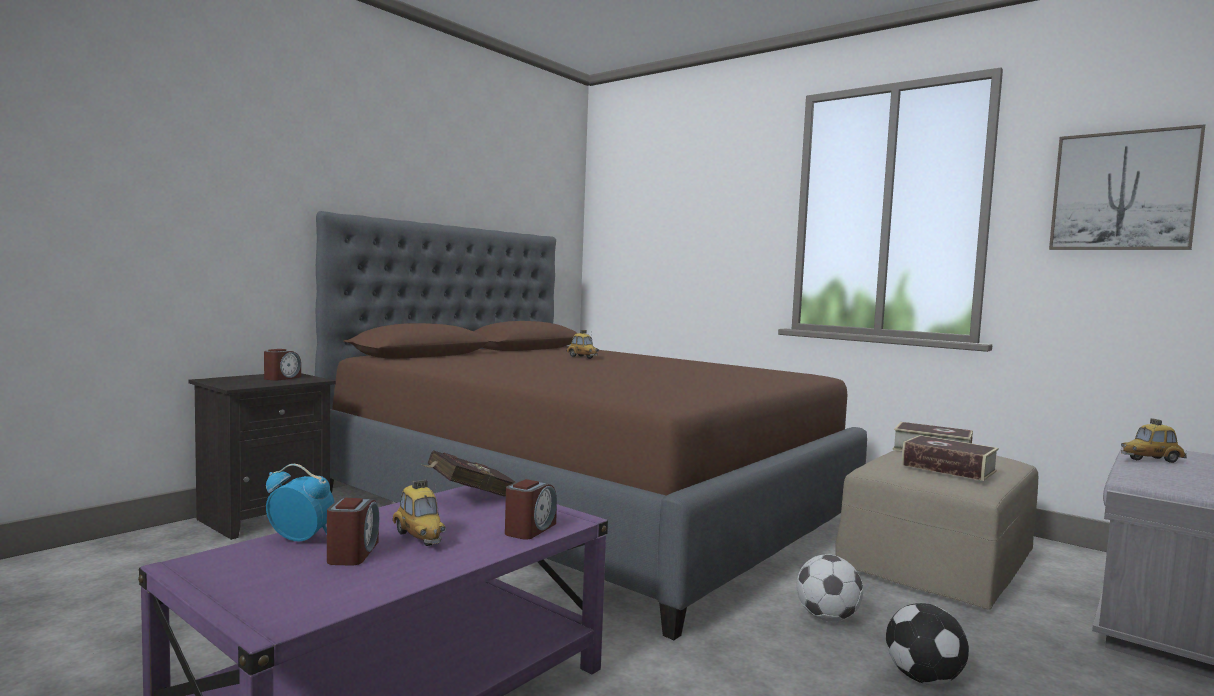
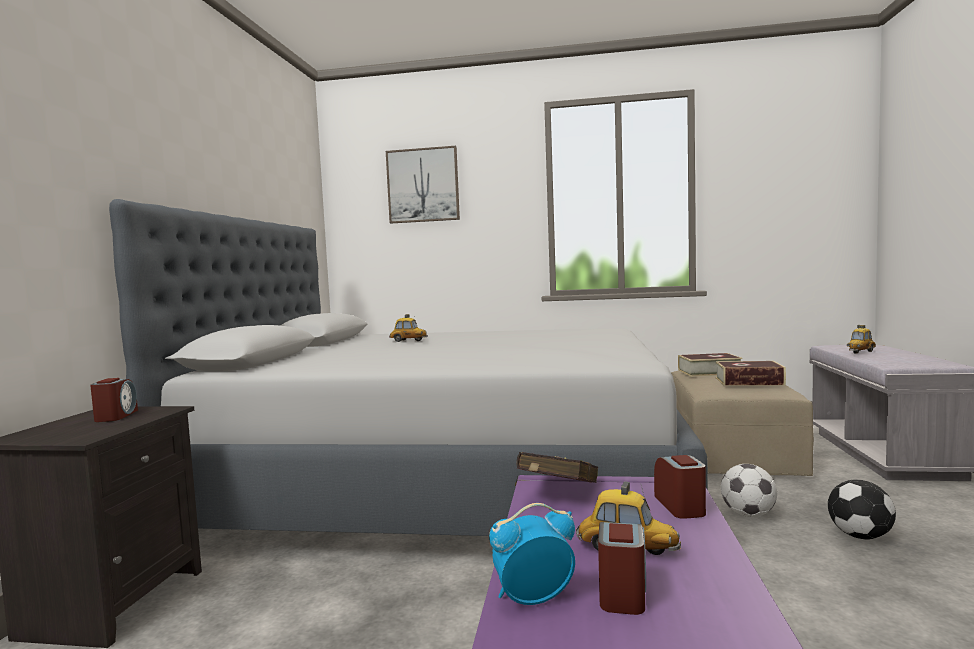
camera: 30 degrees left, 0 degrees up
(353, 553) = (622, 591): alarm clock -> alarm clock turned 45 degrees clockwise
(583, 506) = (448, 482): brown bed -> grey bed
(1123, 191) = (778, 178): picture -> picture (423, 185)

